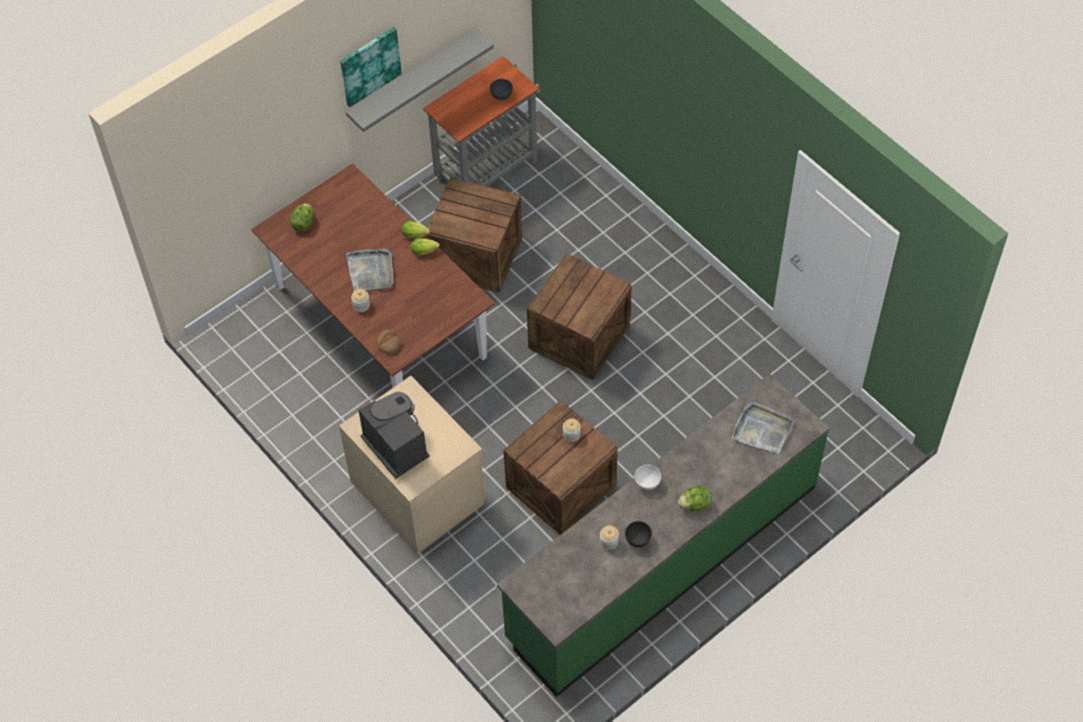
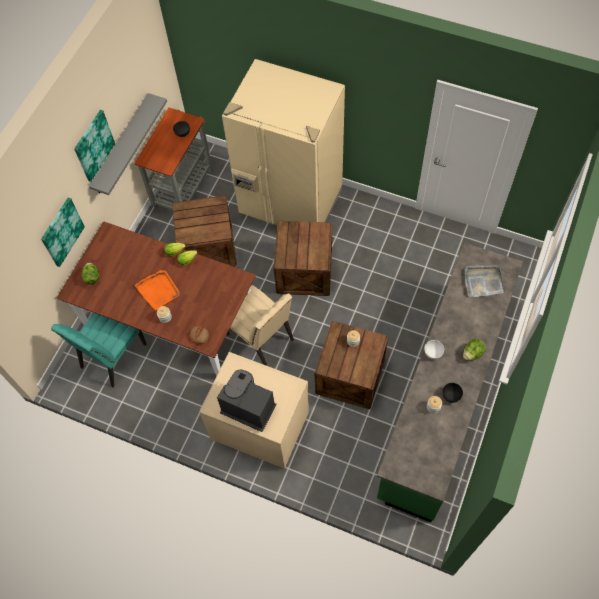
camera: 25 degrees left, 5 degrees up
(288, 152) = (61, 232): none -> picture
(291, 334) = (113, 355): none -> turquoise chair
(371, 271) = (158, 290): grey tray -> orange tray
(477, 390) = (259, 337): none -> beige chair
(613, 243) = (290, 202): none -> beige fridge

